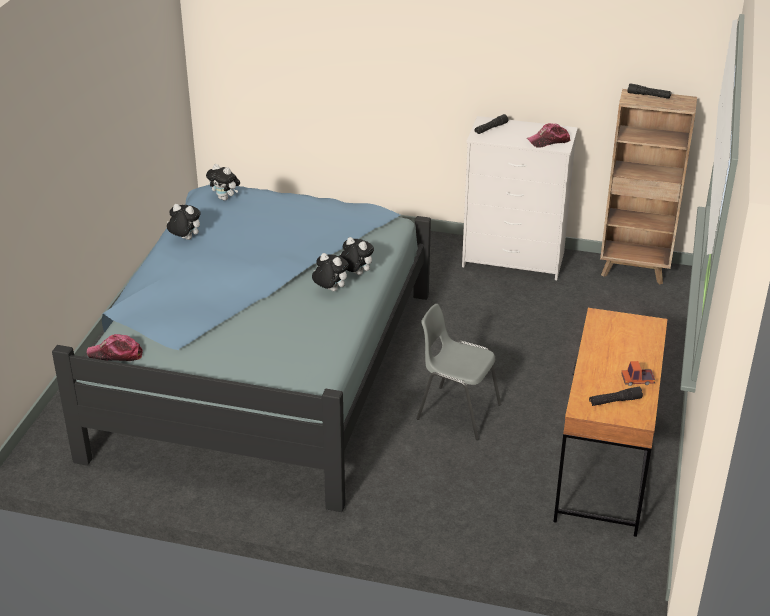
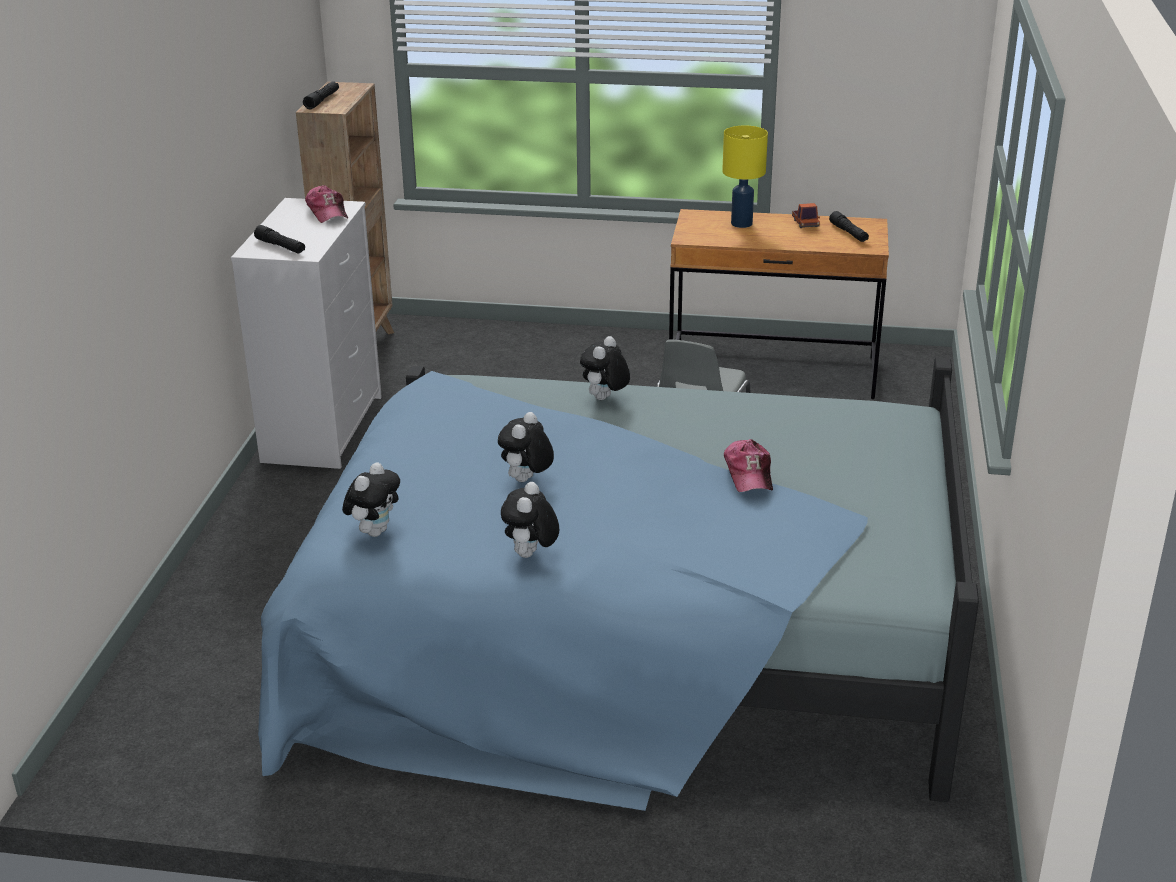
camera: 95 degrees left, 5 degrees down
(116, 355) = (902, 579): cap -> cap (749, 474)
(330, 290) = (655, 414): plush toy -> plush toy (526, 481)
(633, 345) = (741, 224): none -> yellow table lamp

